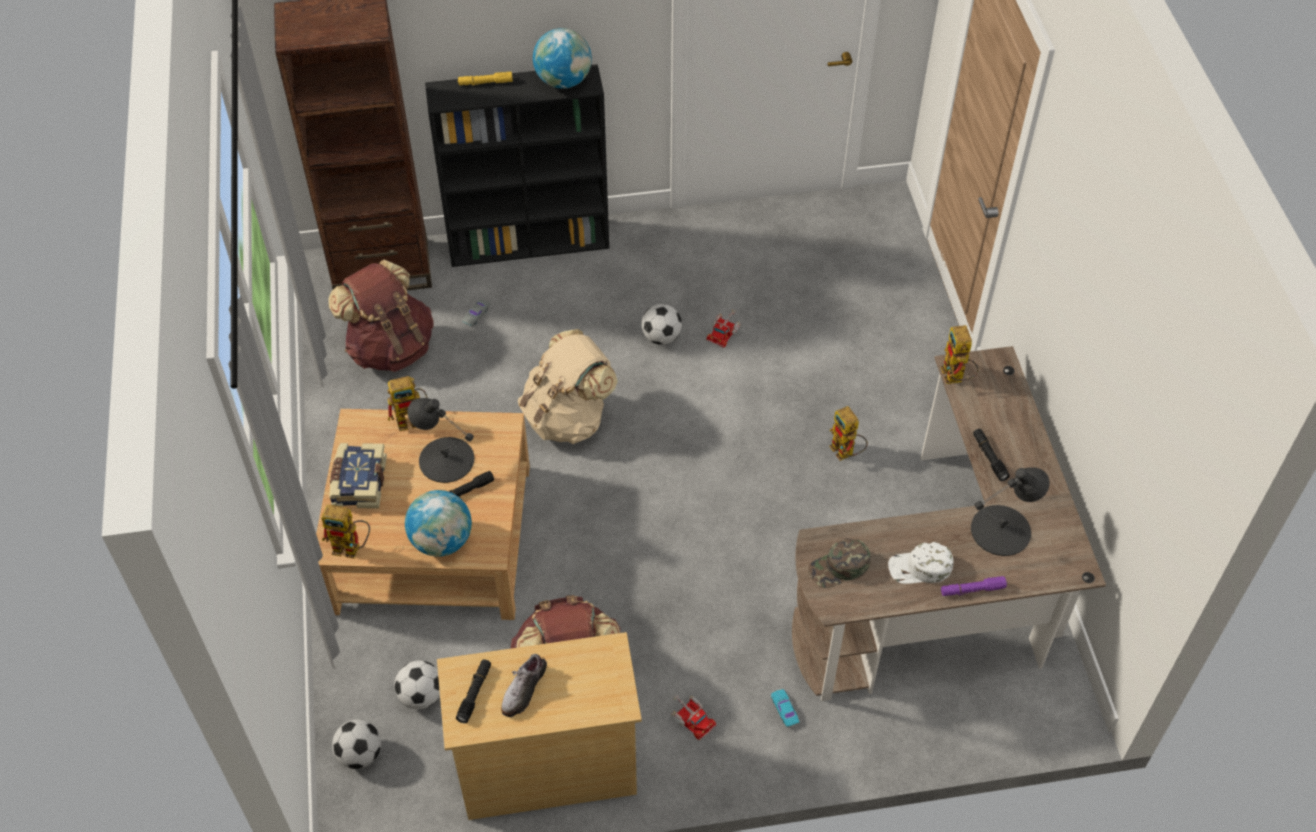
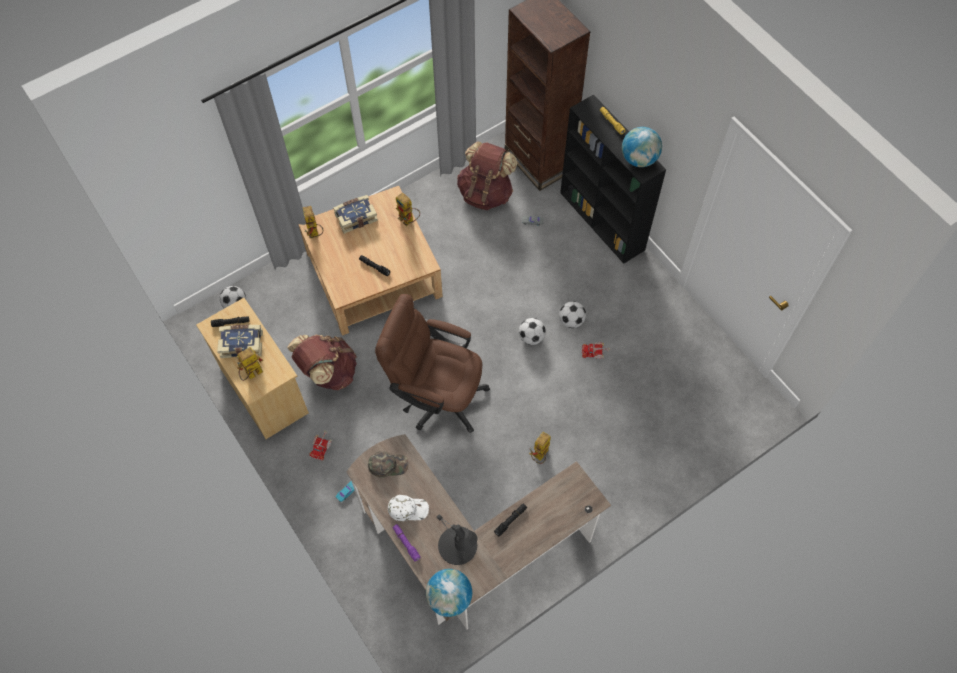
camera: 65 degrees right, 10 degrees up
(421, 696) = (279, 315): football -> football (531, 337)
(442, 541) = (338, 271): globe -> globe (449, 598)
(446, 459) = (390, 248): black table lamp -> none
(523, 690) = (242, 343): shoe -> book
(568, 417) = (486, 300): beige backpack -> none
(687, 535) = (436, 395): none -> brown office chair
(839, 567) = (388, 465): green cap -> green cap turned 135 degrees clockwise
(920, 568) = (408, 509): white cap -> white cap turned 120 degrees clockwise
(955, 378) = (564, 479): toy robot -> toy robot (252, 375)

